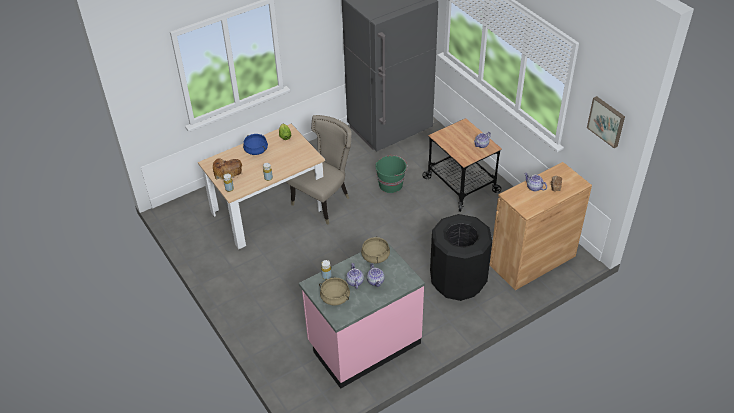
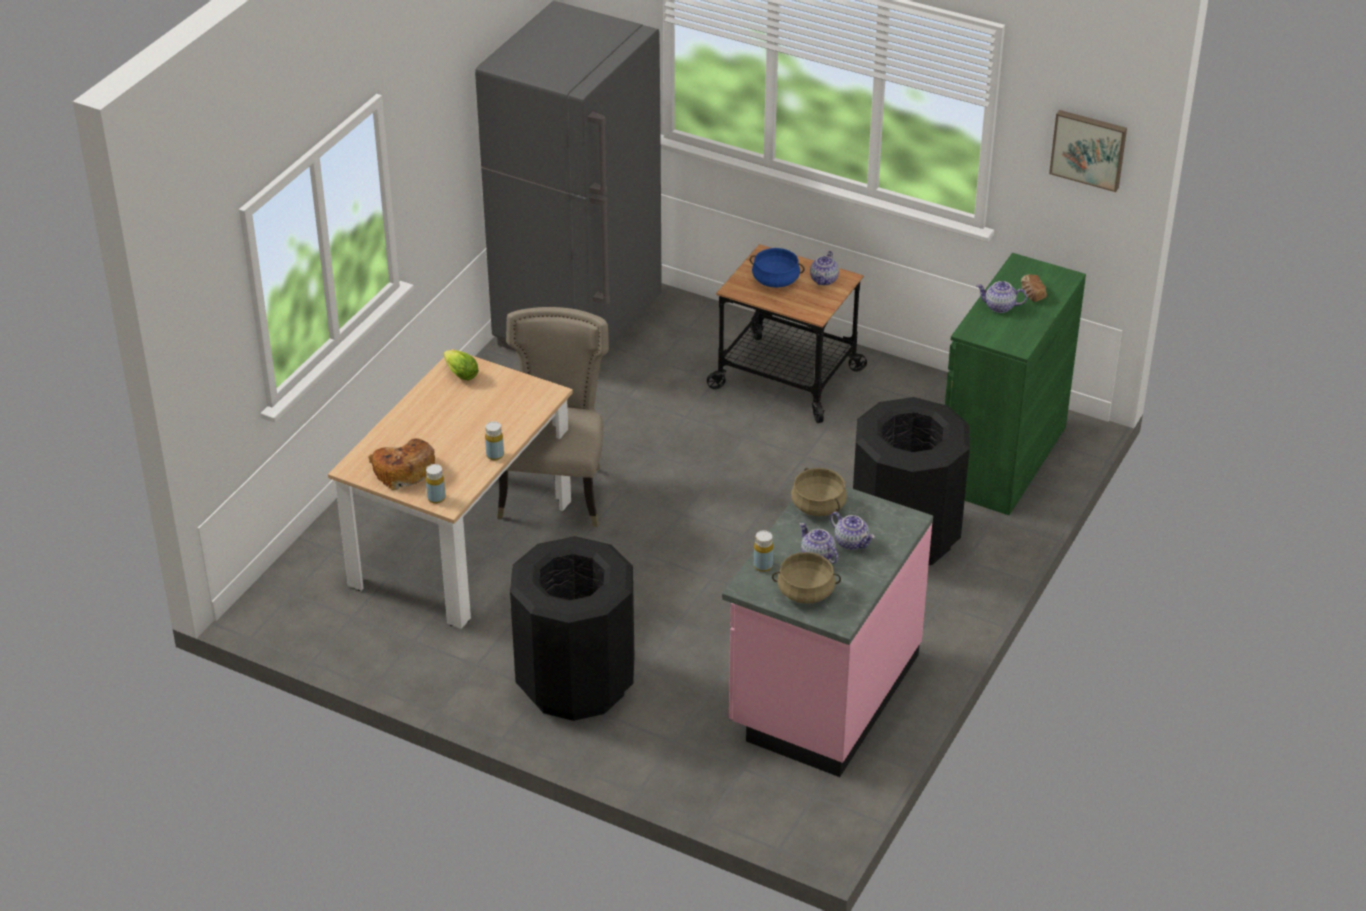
camera: 30 degrees left, 5 degrees down
(256, 150) = (427, 416): blue cooking pot -> blue cooking pot (776, 280)
(264, 294) = (576, 684): none -> black trash can
(391, 184) = (659, 419): green bucket -> none
(532, 260) = (1002, 459): brown cabinet -> green cabinet

